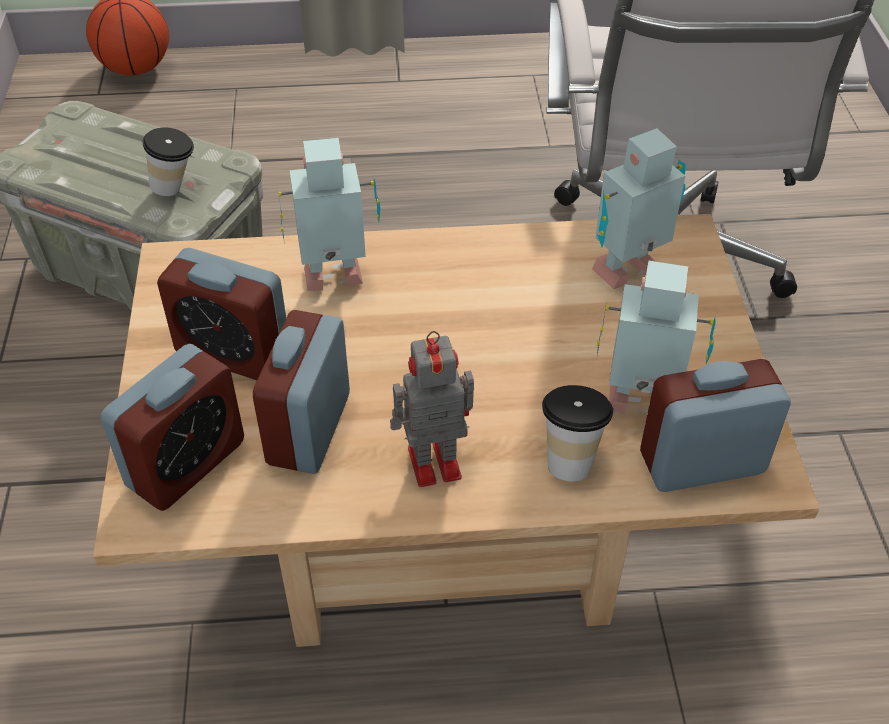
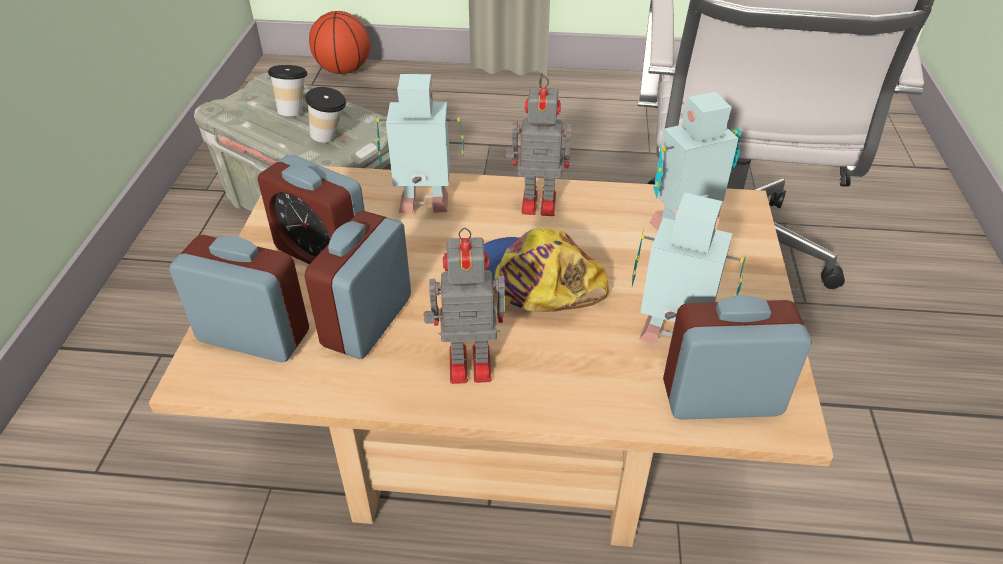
camera: 10 degrees right, 5 degrees down
(186, 464) = (254, 336): alarm clock -> alarm clock turned 120 degrees counterclockwise
(461, 260) = (536, 203): none -> toy robot
(479, 357) = (533, 281): none -> cap
(570, 458) = (596, 377): cup -> cup (294, 110)

